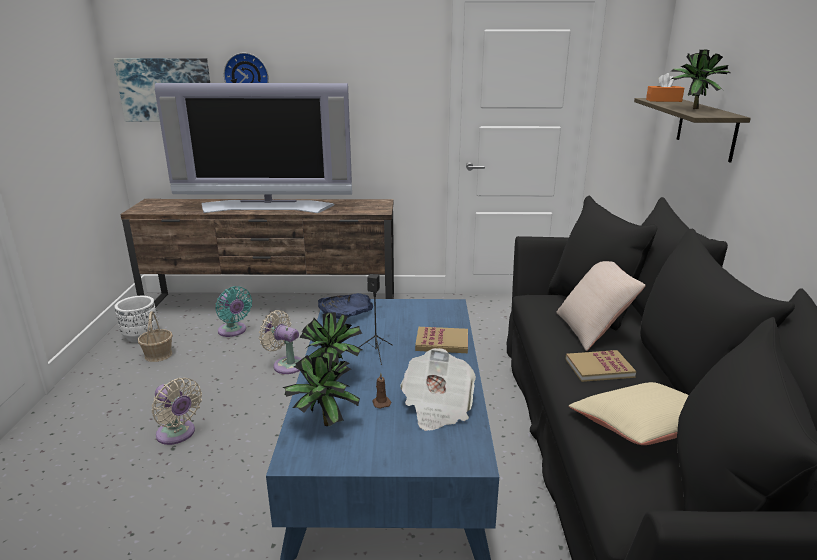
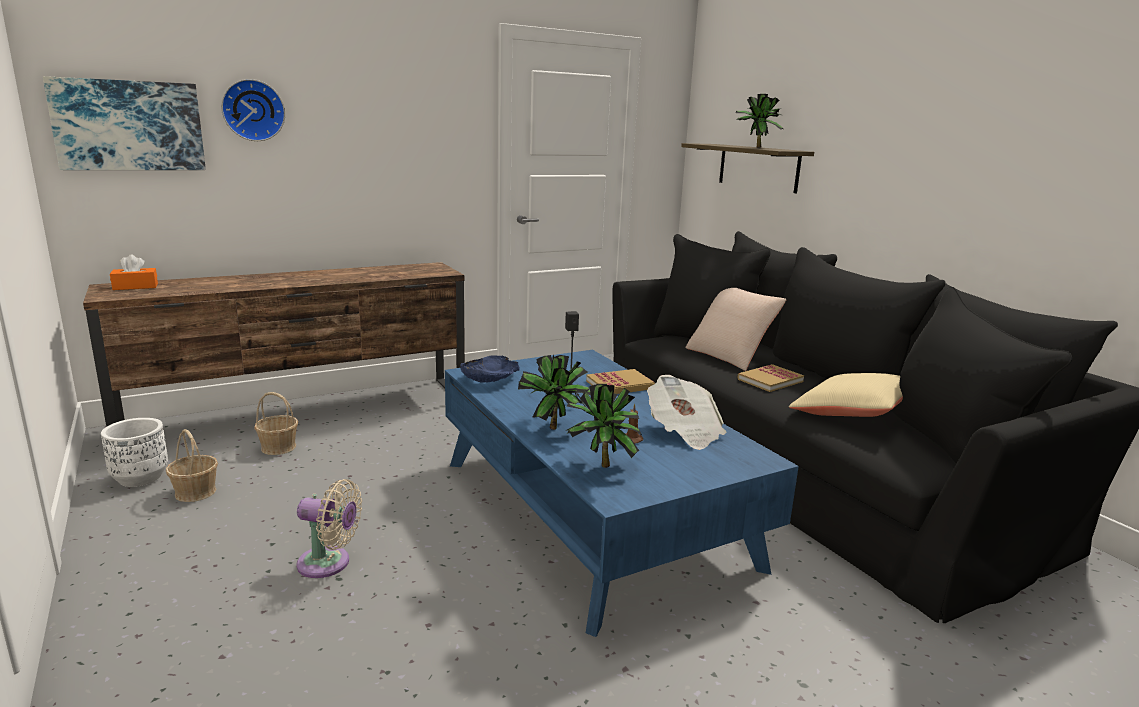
camera: 30 degrees left, 5 degrees down
(233, 331) = (278, 447): turquoise fan -> basket
(266, 206) = (297, 279): television -> none
(286, 364) = (389, 466): beige fan -> none
(663, 100) = (712, 144): orange tissue box -> orange tissue box (135, 286)

